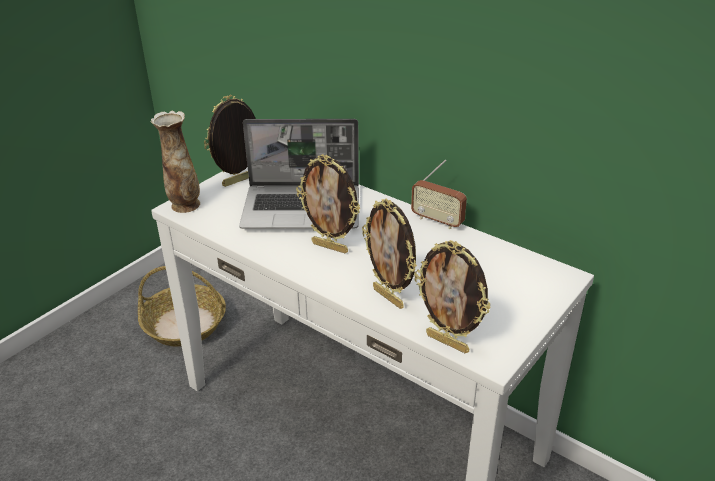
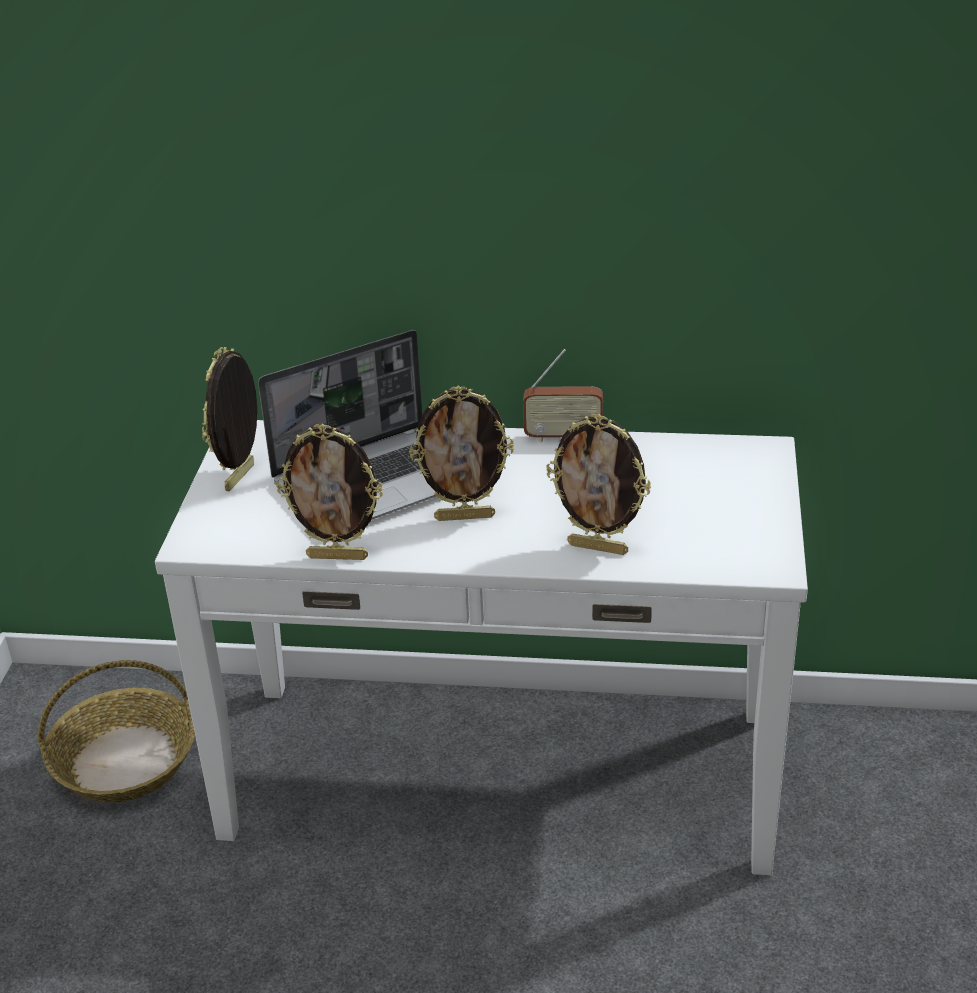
camera: 30 degrees left, 0 degrees up
(184, 205) = (200, 537): vase -> none
(448, 342) = (711, 569): picture frame -> picture frame (338, 556)

